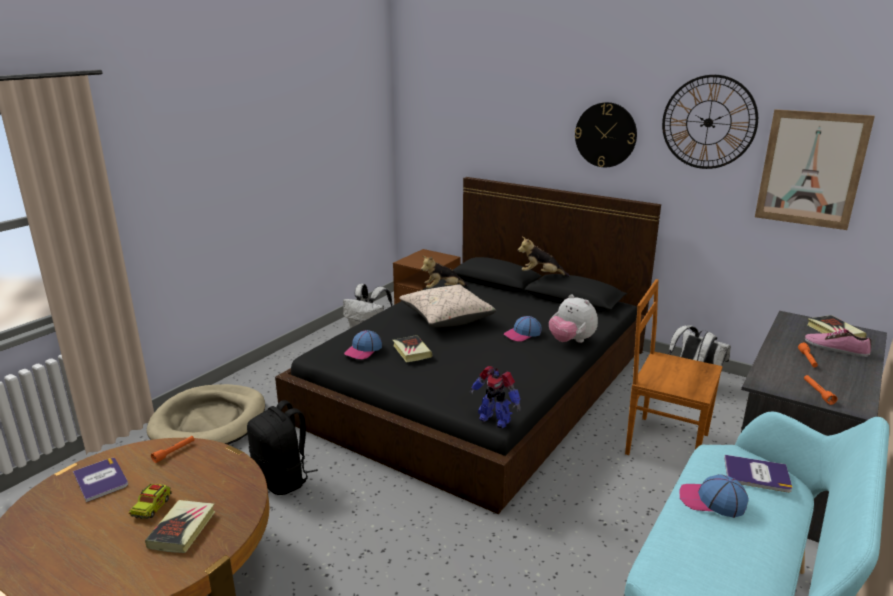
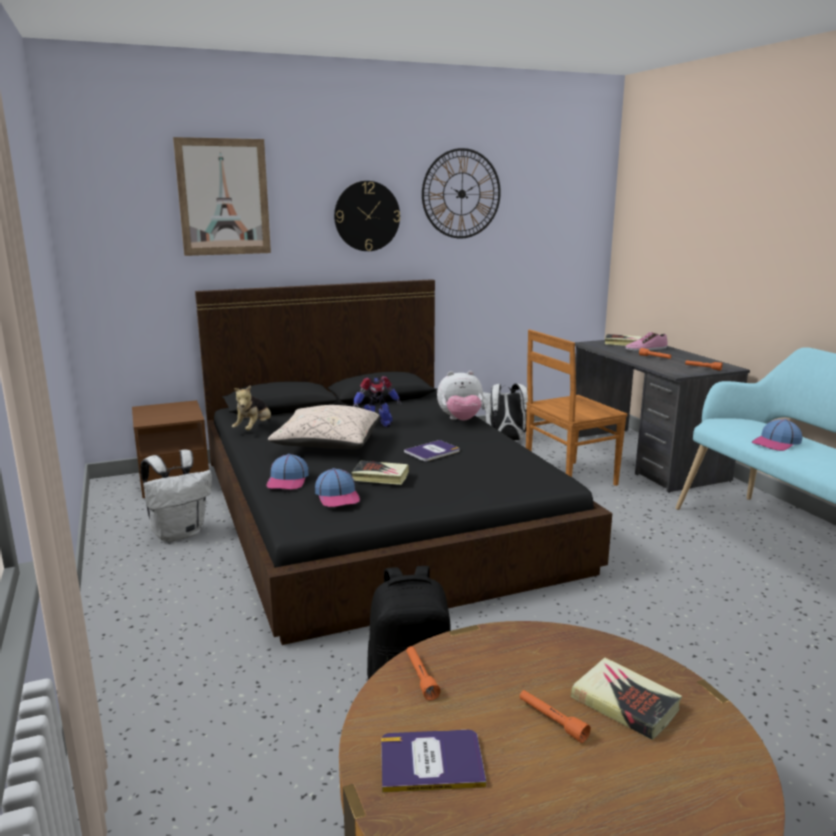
camera: 55 degrees left, 5 degrees down
(152, 507) = (552, 721): toy truck -> orange flashlight
(209, 422) = (184, 710): beige dog bed -> none
(494, 419) = (562, 483): toy robot -> toy robot (376, 425)
(522, 334) = (418, 430): cap -> cap (288, 480)
(541, 275) = (347, 380): plush toy -> none
(757, 474) = (751, 424): book -> book (432, 452)
(811, 169) = (541, 226): picture -> picture (223, 197)

